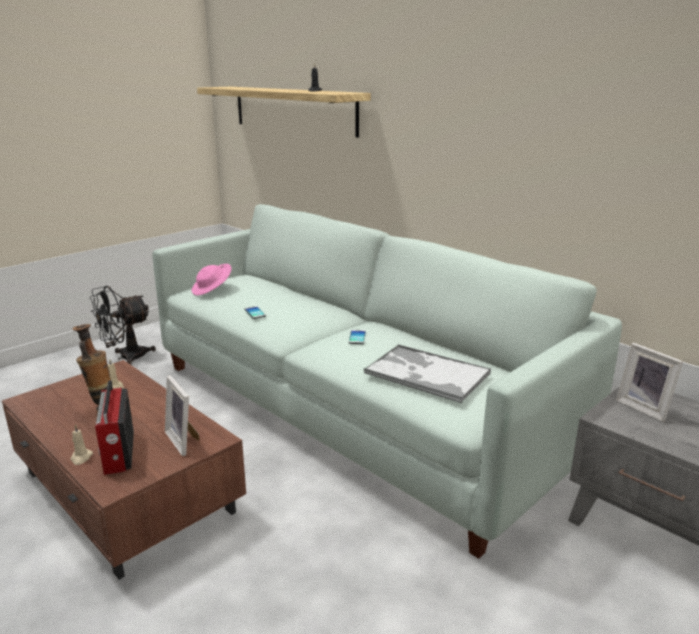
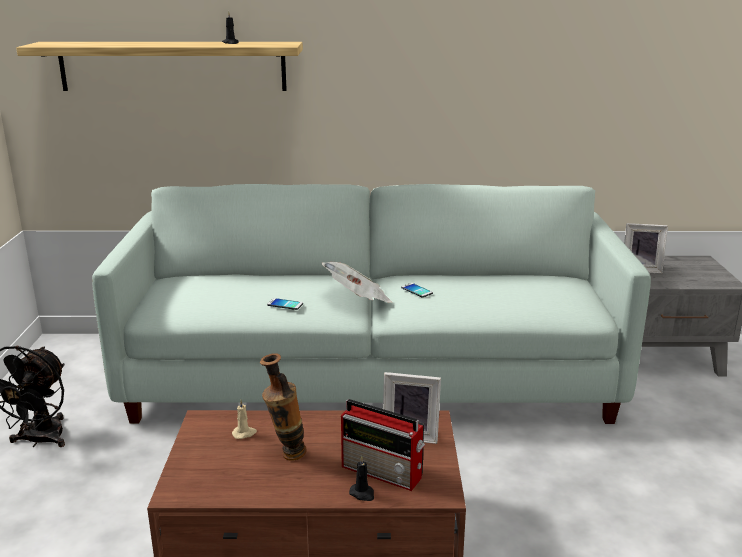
camera: 45 degrees left, 0 degrees up
(81, 458) = (362, 494): beige candle -> black candle
(212, 290) = (183, 301): pink hat -> none
(310, 328) = (358, 299): none -> newspaper
(426, 373) = (518, 296): tray -> none

